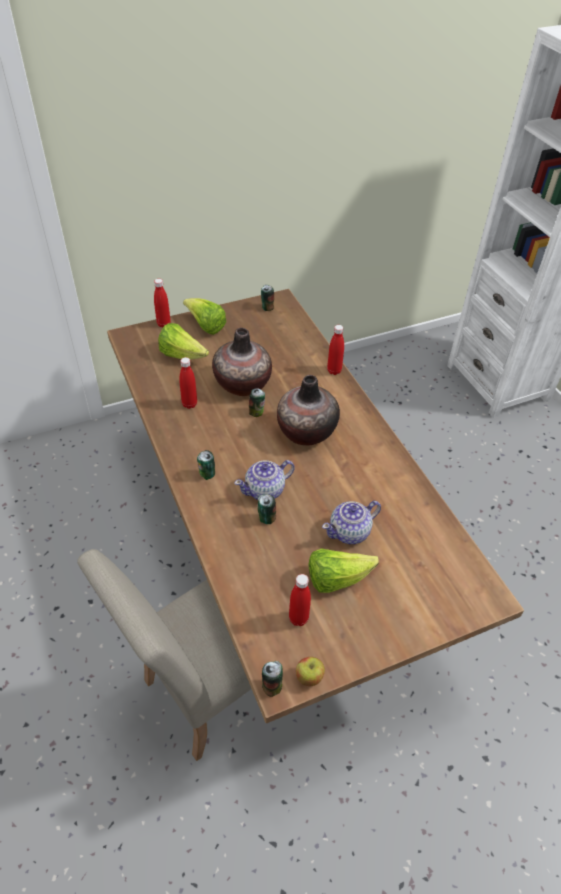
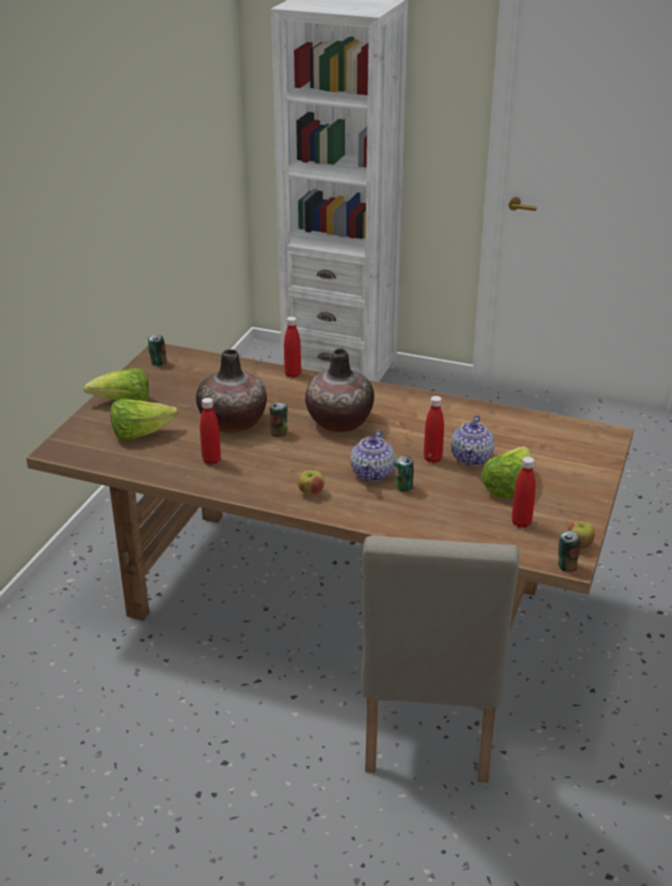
camera: 45 degrees left, 15 degrees down
(163, 324) = (78, 423): red bottle -> red bottle (432, 458)
(207, 475) = (311, 492): can -> apple

